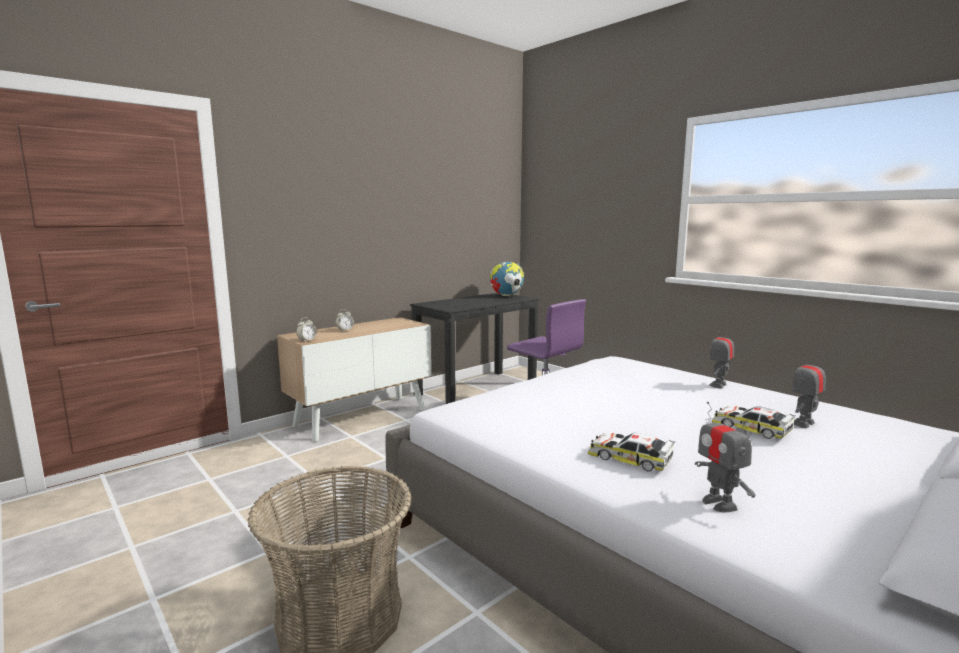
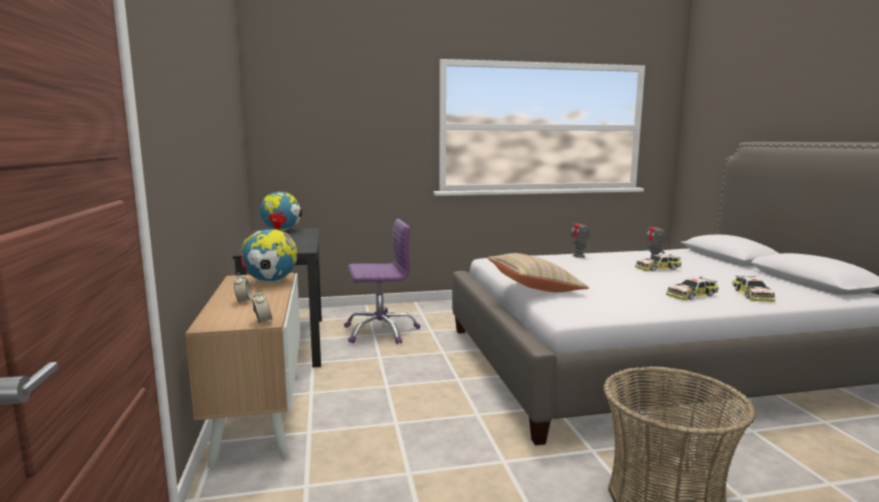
camera: 60 degrees left, 0 degrees up
(396, 325) = (271, 282): none -> globe
(524, 387) = (534, 288): none -> beige pillow
(719, 503) = (752, 295): toy robot -> toy car

